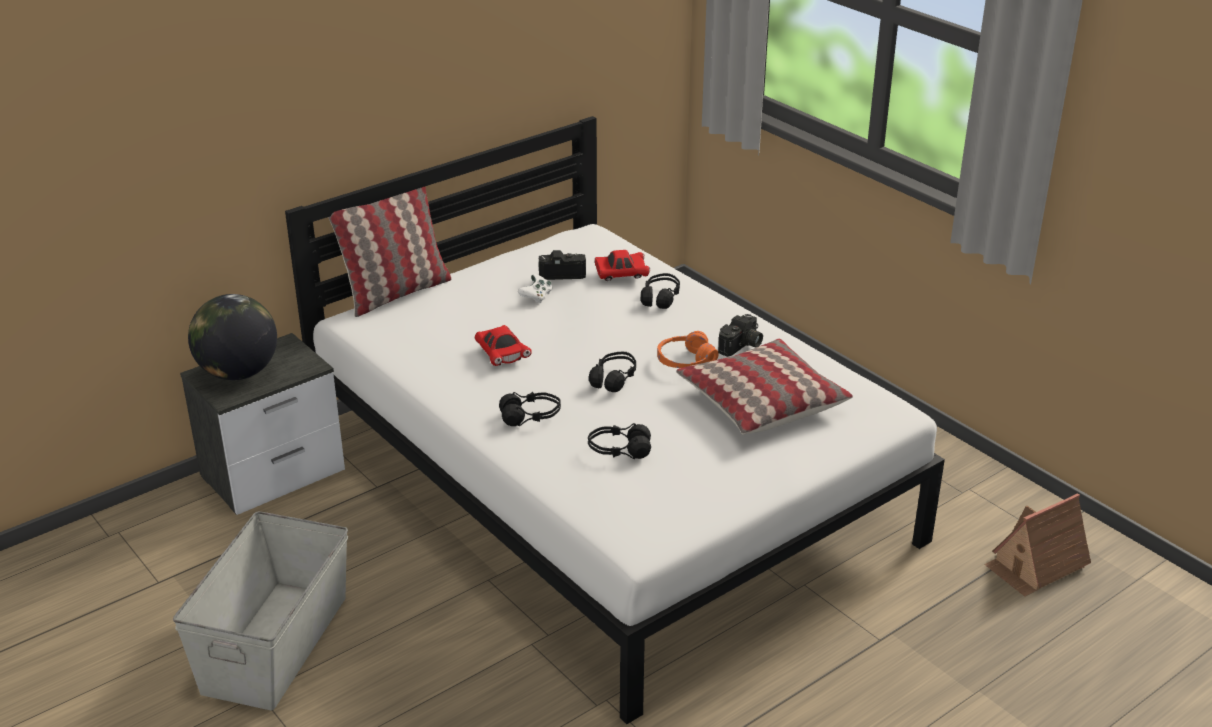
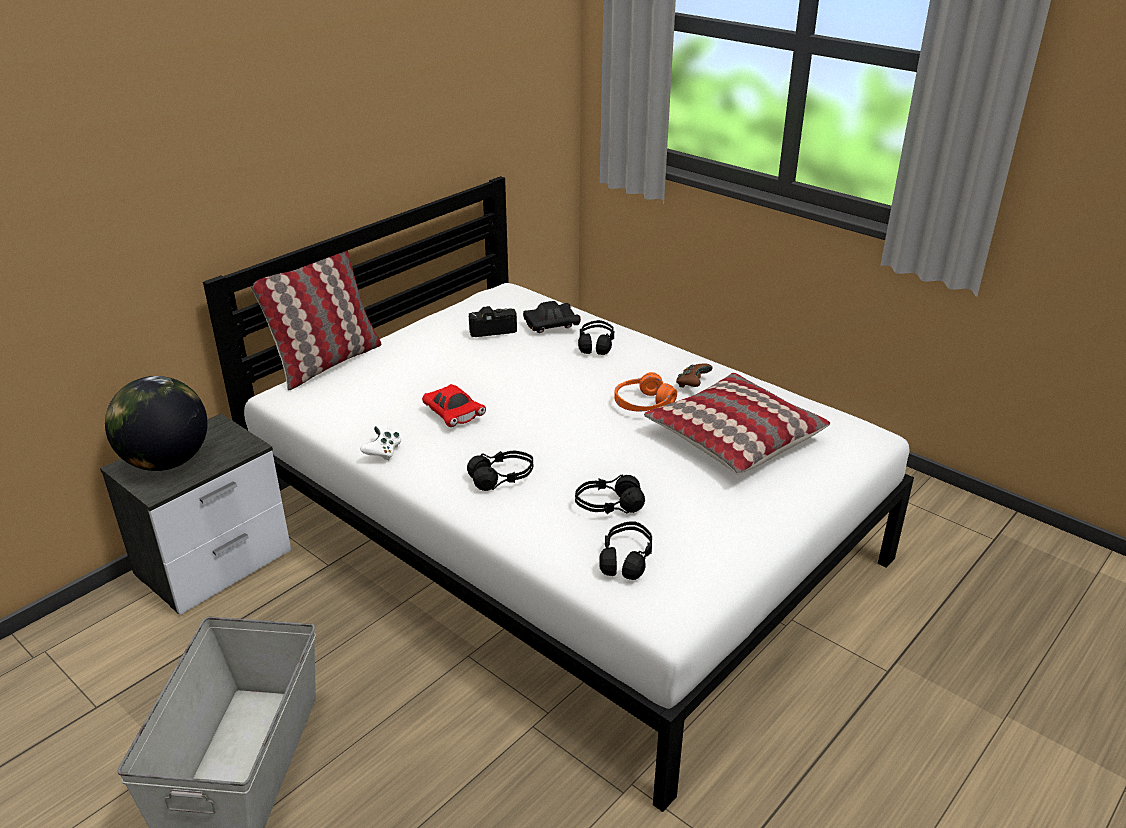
camera: 10 degrees left, 0 degrees up
(536, 297) = (472, 354): white game controller -> white game controller (383, 452)
(614, 379) = (577, 429): black headphones -> black headphones (626, 559)
(621, 275) = (551, 326): red toy car -> black toy car
(741, 346) = (692, 384): camera -> brown game controller
(1036, 565) = (1000, 571): toy house -> none

